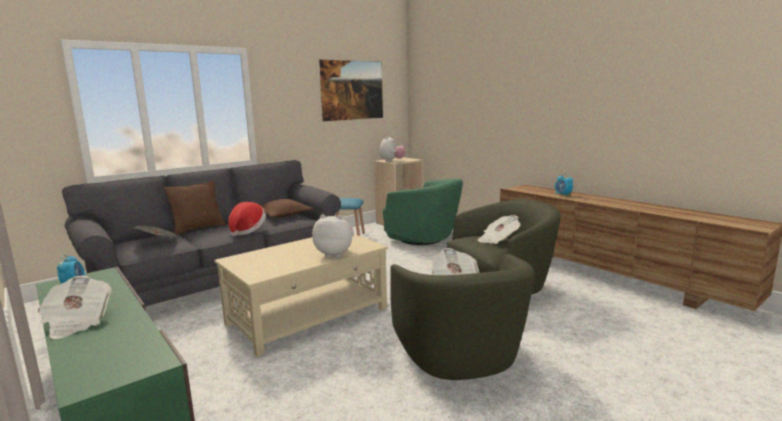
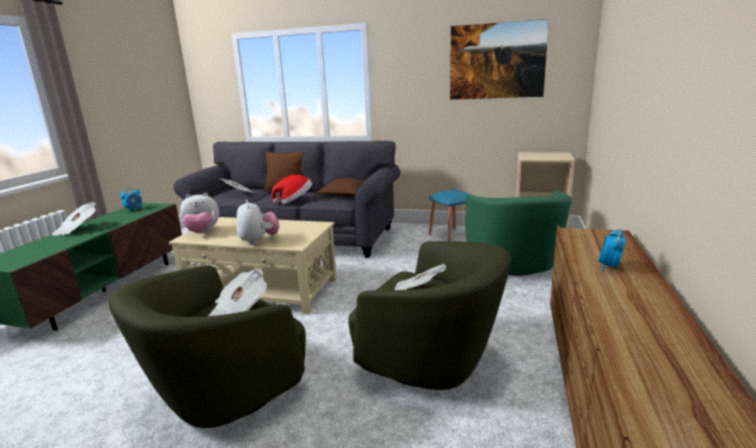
camera: 55 degrees right, 5 degrees up
(392, 161) = (530, 156): plush toy -> plush toy (202, 232)

